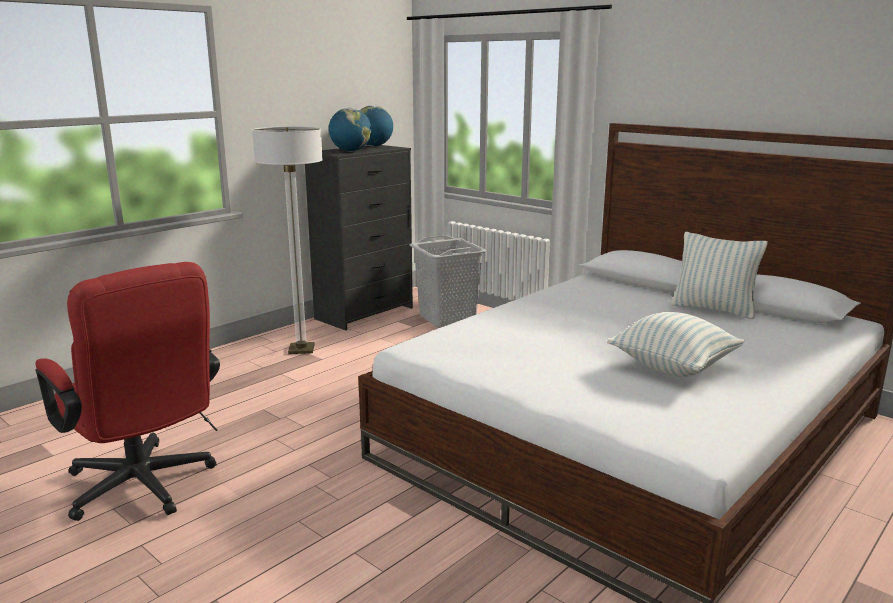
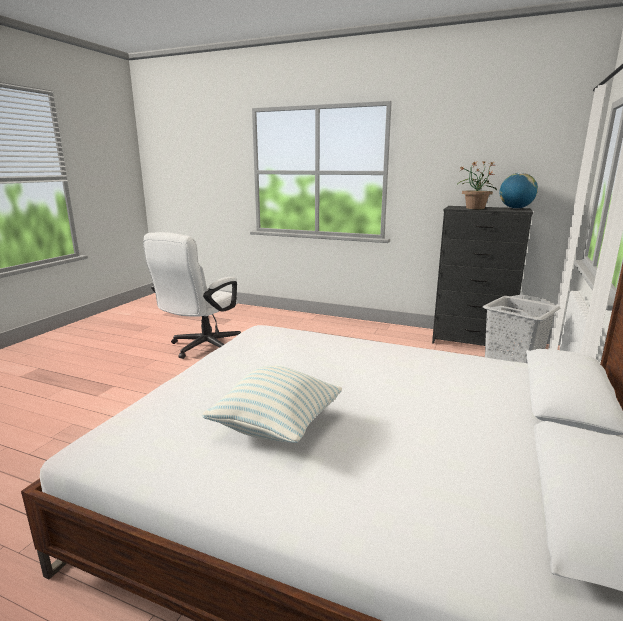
camera: 70 degrees right, 0 degrees up
(145, 489) = (201, 347): red office chair -> white office chair
(301, 349) = (384, 339): floor lamp -> none
(350, 151) = (474, 208): globe -> potted plant
(713, 309) = (509, 450): pillow -> none

